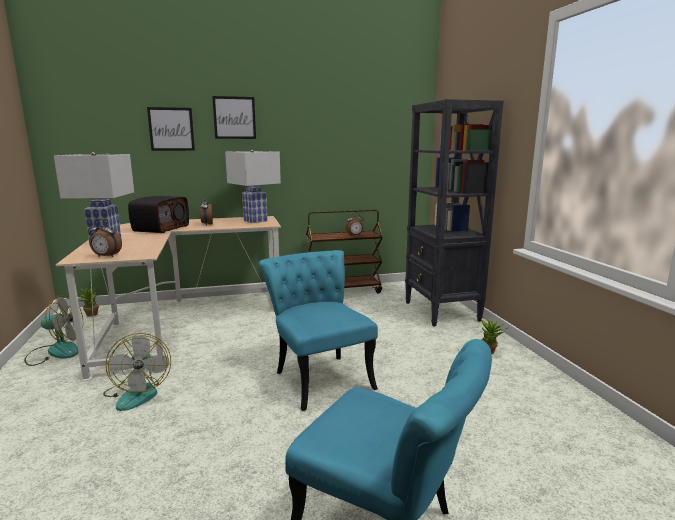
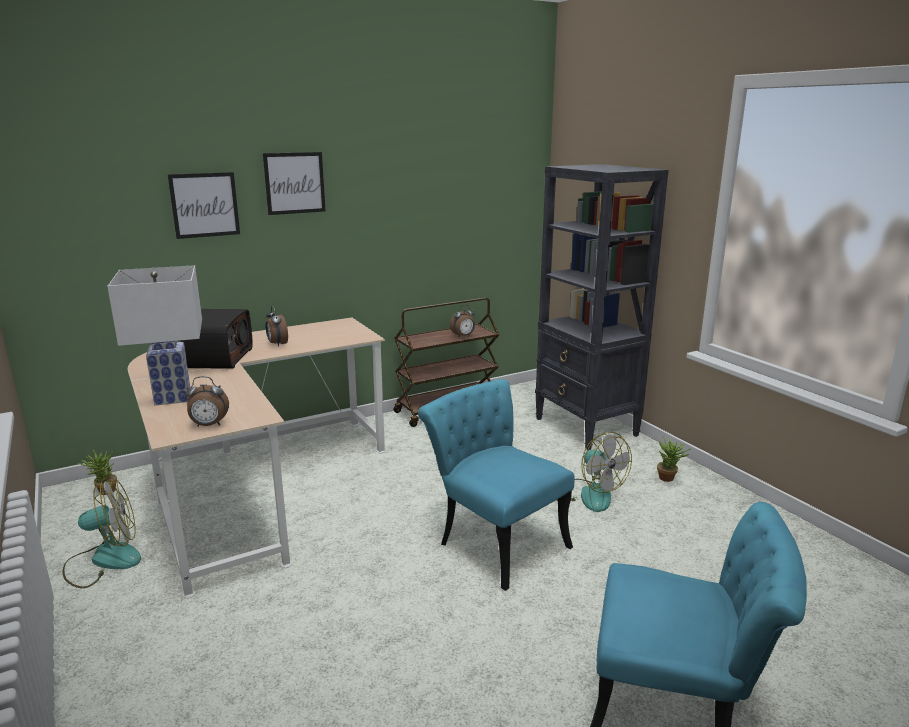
camera: 15 degrees left, 5 degrees up
(138, 393) = (279, 602): fan -> fan (588, 494)
(255, 221) = (339, 331): white table lamp -> none

